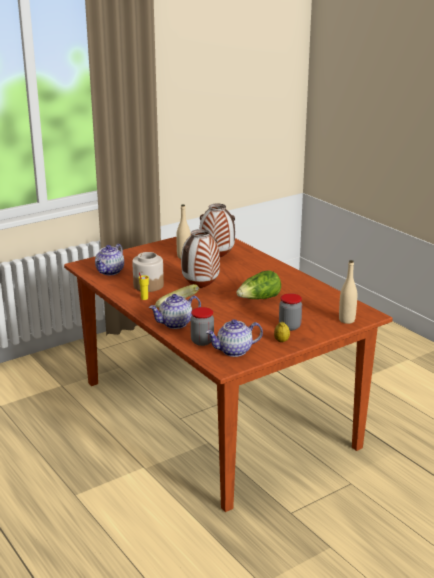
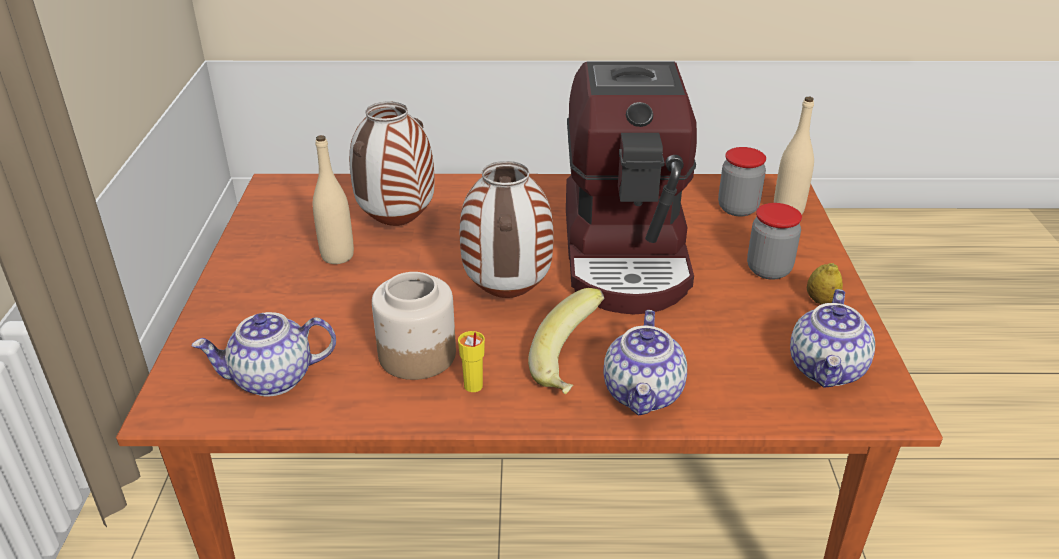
camera: 55 degrees left, 10 degrees up
(110, 271) = (272, 379): teapot -> teapot turned 105 degrees clockwise
(202, 341) = (756, 392): jar -> jar (737, 208)
(259, 299) = (627, 254): lettuce -> coffee machine

